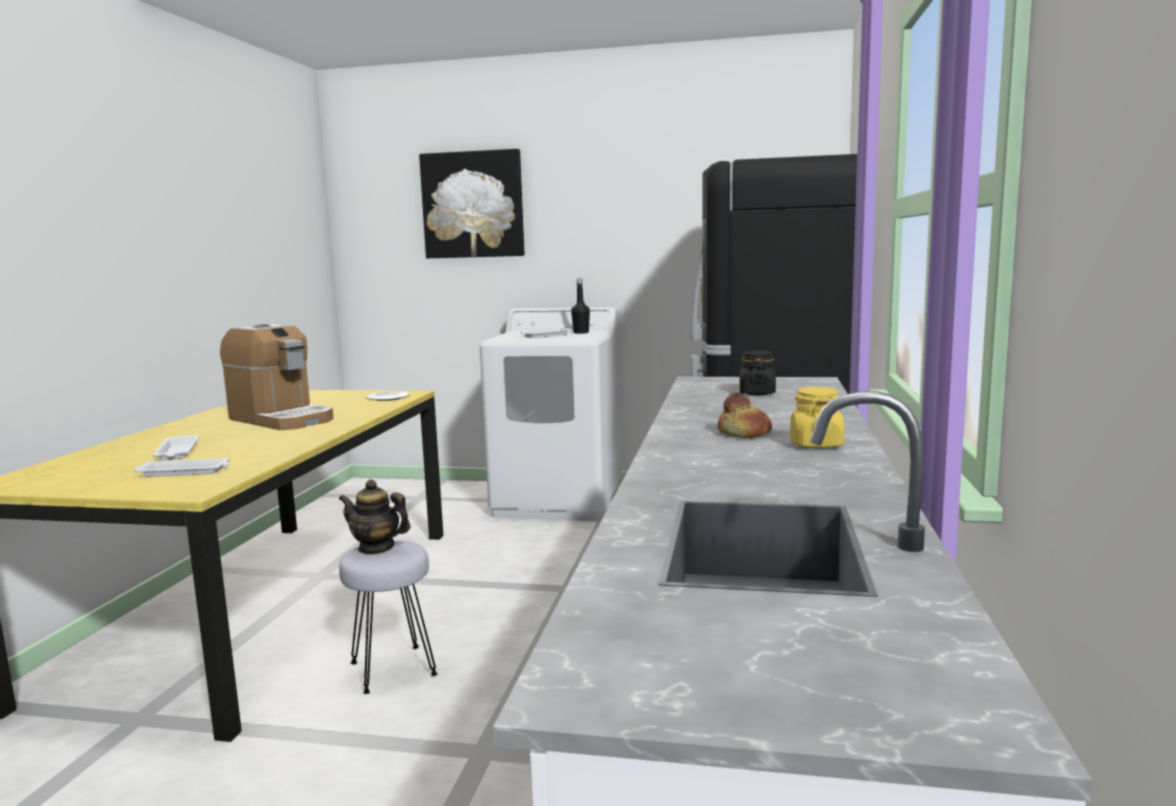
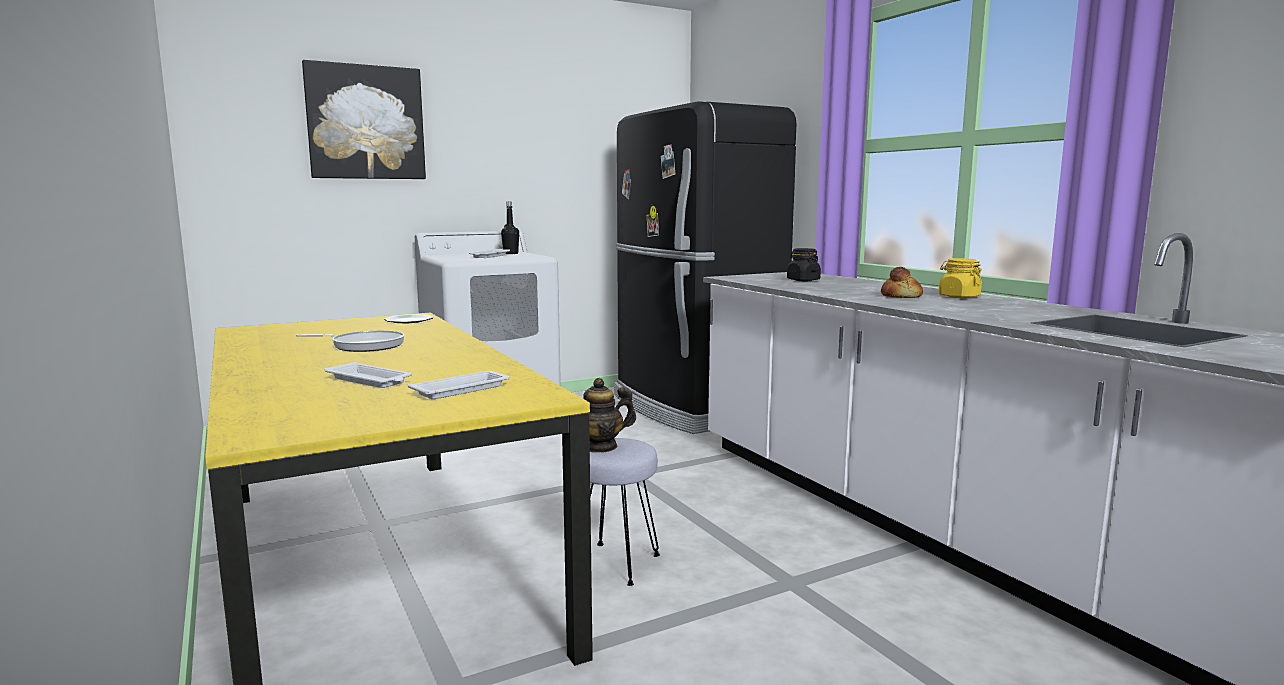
camera: 40 degrees left, 0 degrees up
(281, 419) = (364, 345): coffee machine -> frying pan

